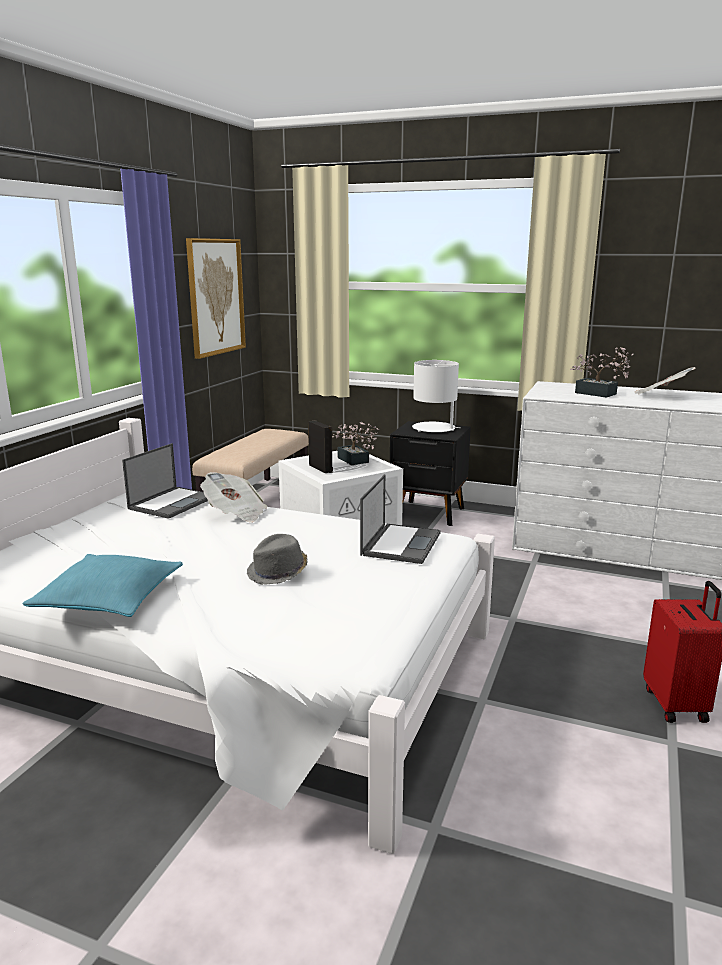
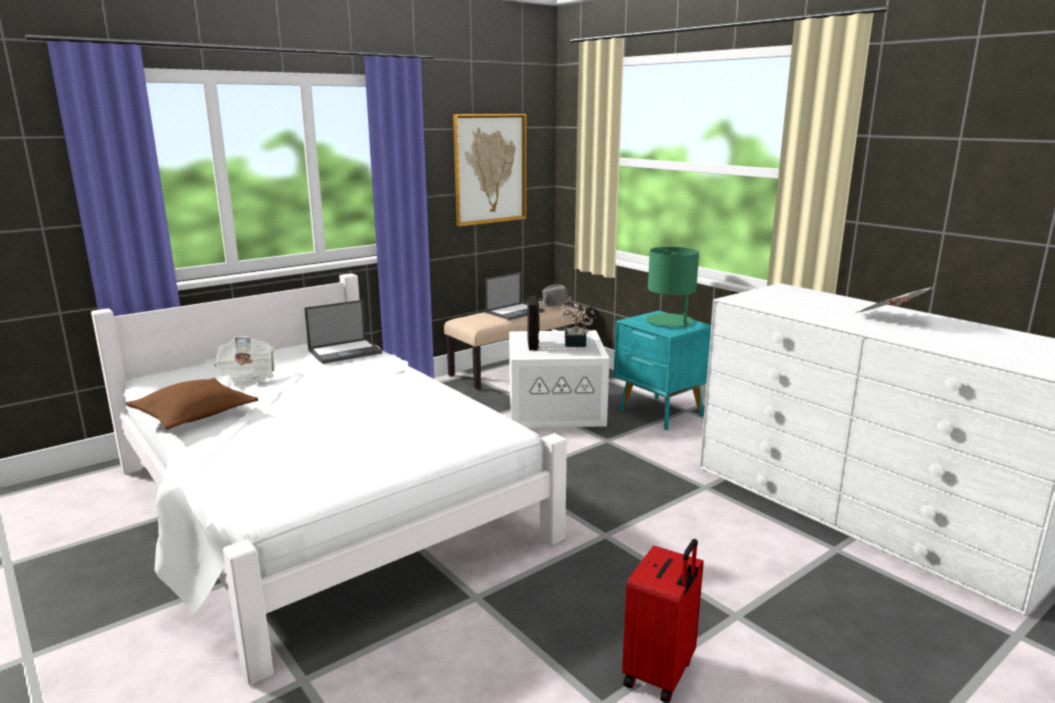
camera: 30 degrees right, 0 degrees up
(109, 599) = (194, 415): turquoise pillow -> brown pillow
(235, 513) = (374, 369): newspaper -> newspaper (247, 377)
(278, 572) = (322, 424): grey hat -> grey hat (555, 304)
(401, 543) = (456, 424): laptop -> laptop (515, 312)
(430, 513) = (660, 413): black nightstand -> turquoise nightstand
(434, 428) = (670, 322): white table lamp -> green table lamp
(599, 394) = (814, 306): potted plant -> none

